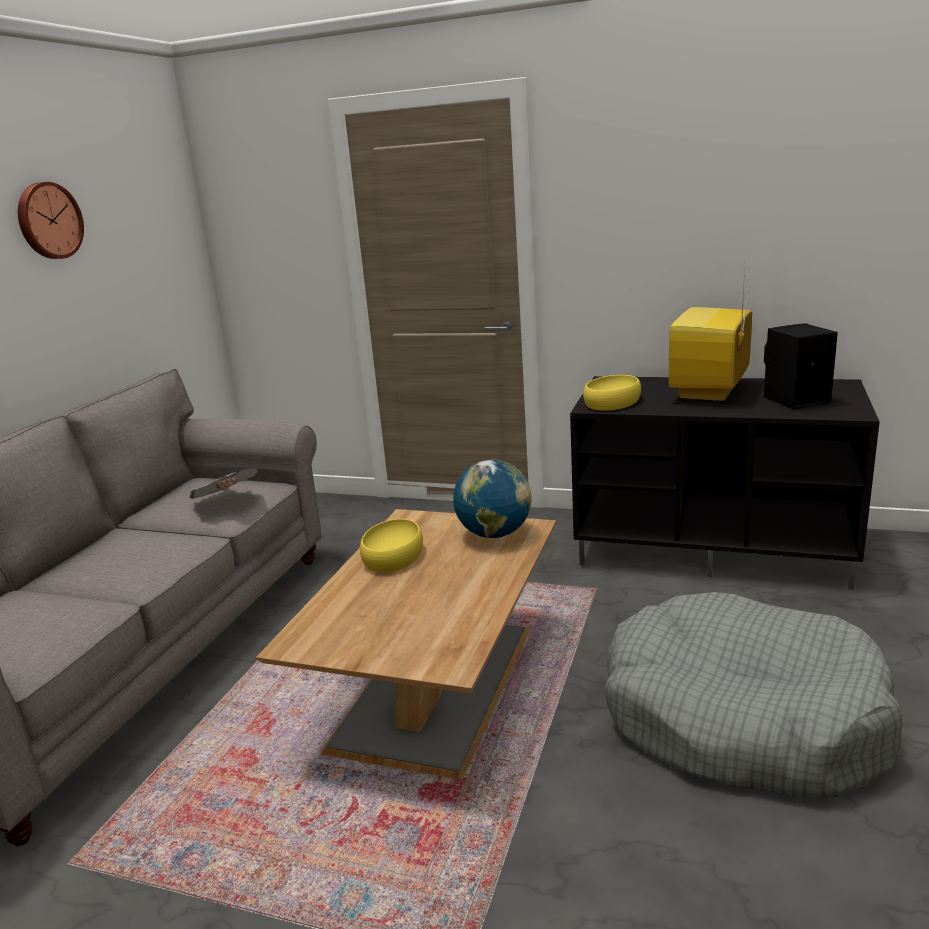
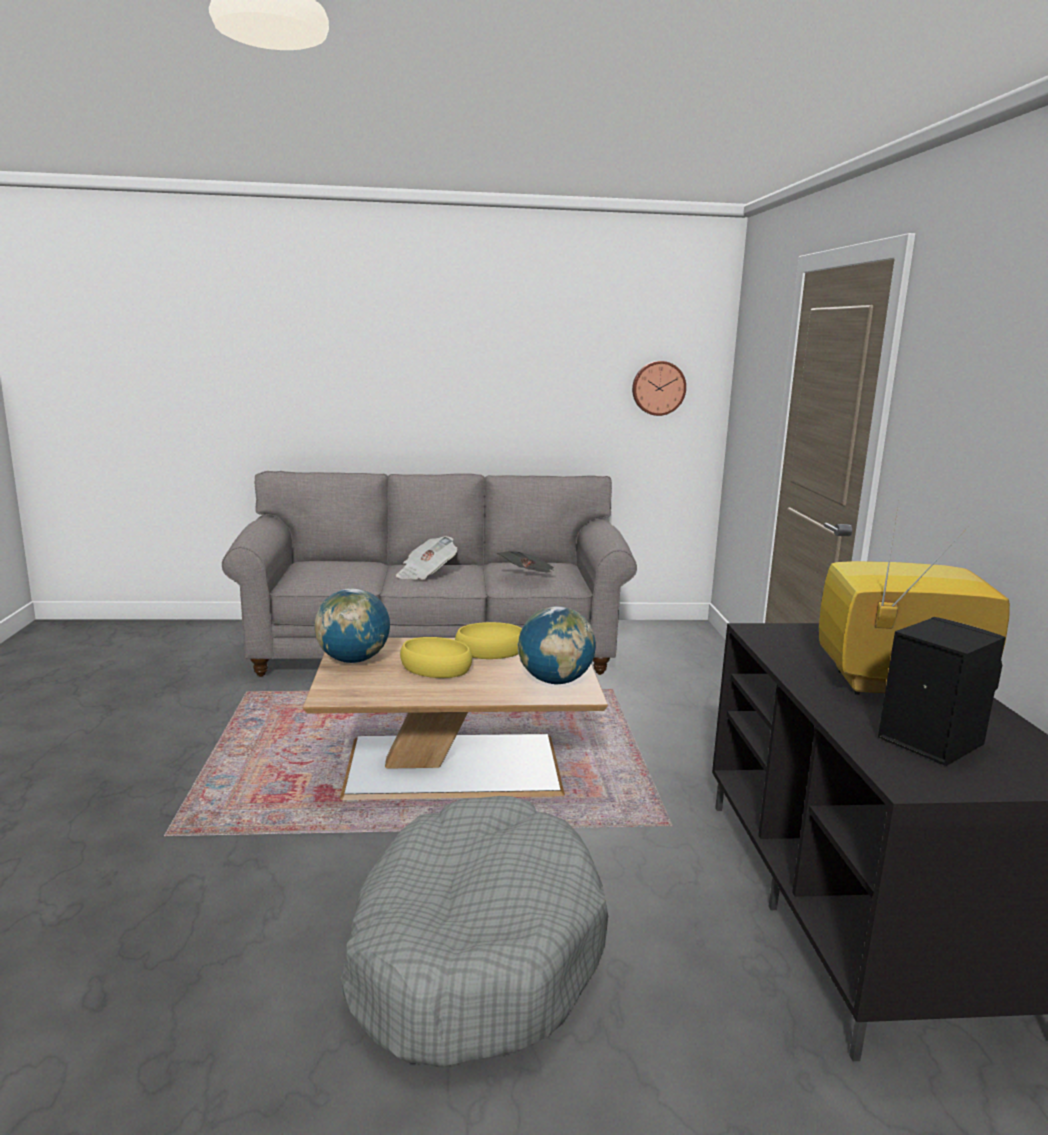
camera: 65 degrees right, 5 degrees down
(48, 221) = (552, 342): wall clock -> wall clock (658, 388)
(117, 562) = (426, 574): none -> newspaper
(353, 643) = (353, 660): none -> globe
(612, 402) = (786, 638): yellow bowl -> yellow bowl (435, 668)

